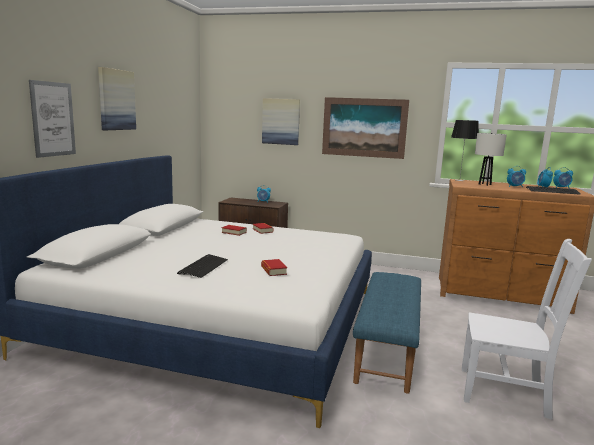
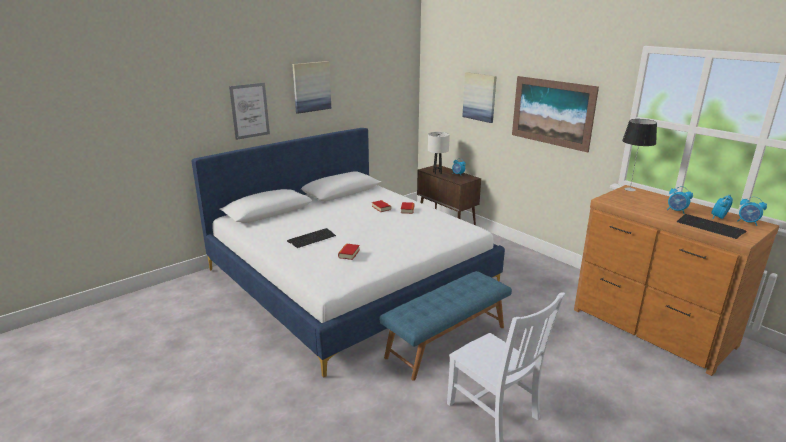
camera: 35 degrees right, 10 degrees up
(485, 184) = (644, 201): white table lamp -> white table lamp (437, 173)

